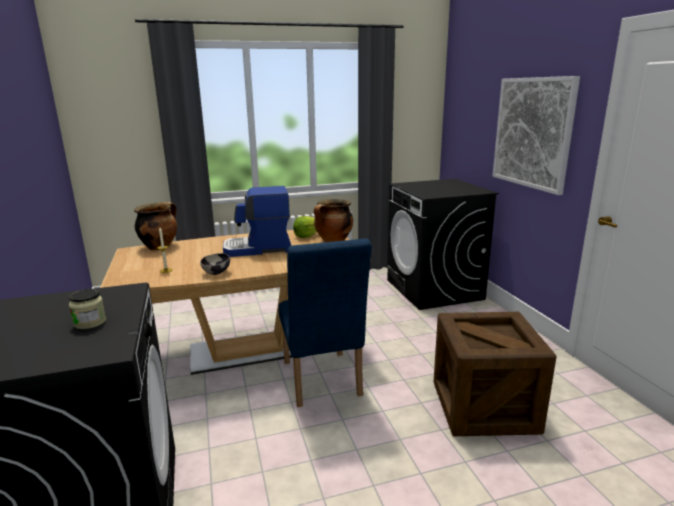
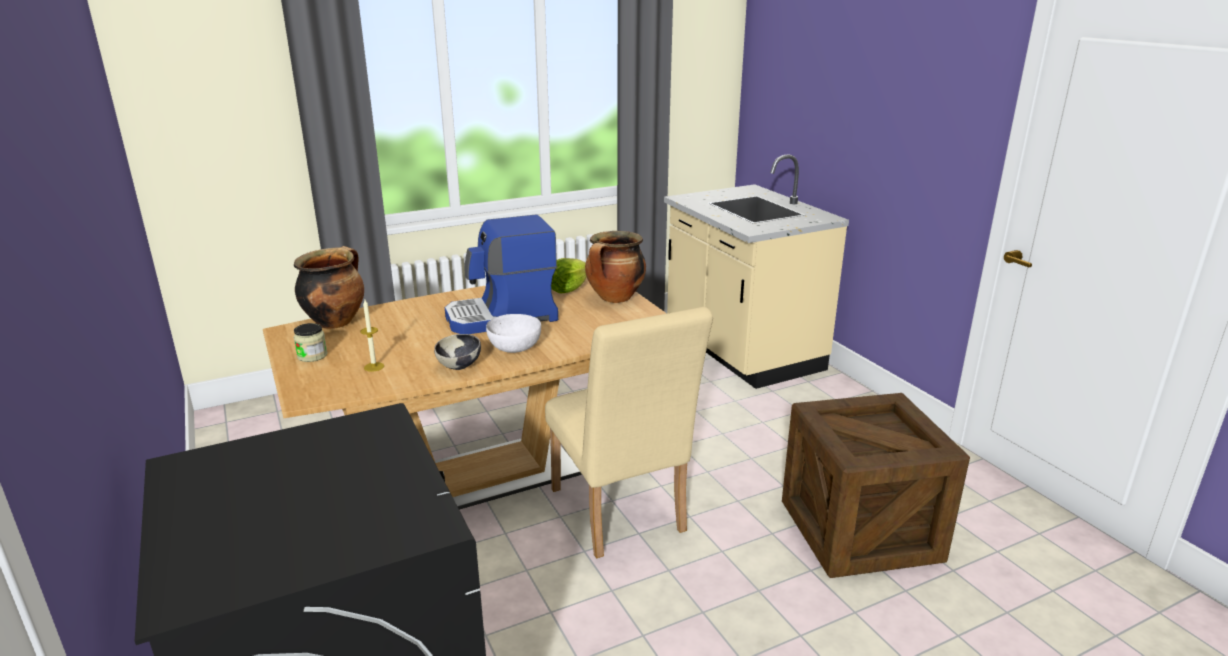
camera: 10 degrees left, 5 degrees up
(90, 322) = (365, 481): jar -> jar (312, 356)
(256, 264) = (515, 347): none -> white bowl
(322, 382) = (620, 516): blue chair -> beige chair
(434, 289) = (741, 352): black washing machine -> beige counter
(532, 133) = (899, 119): picture -> none

